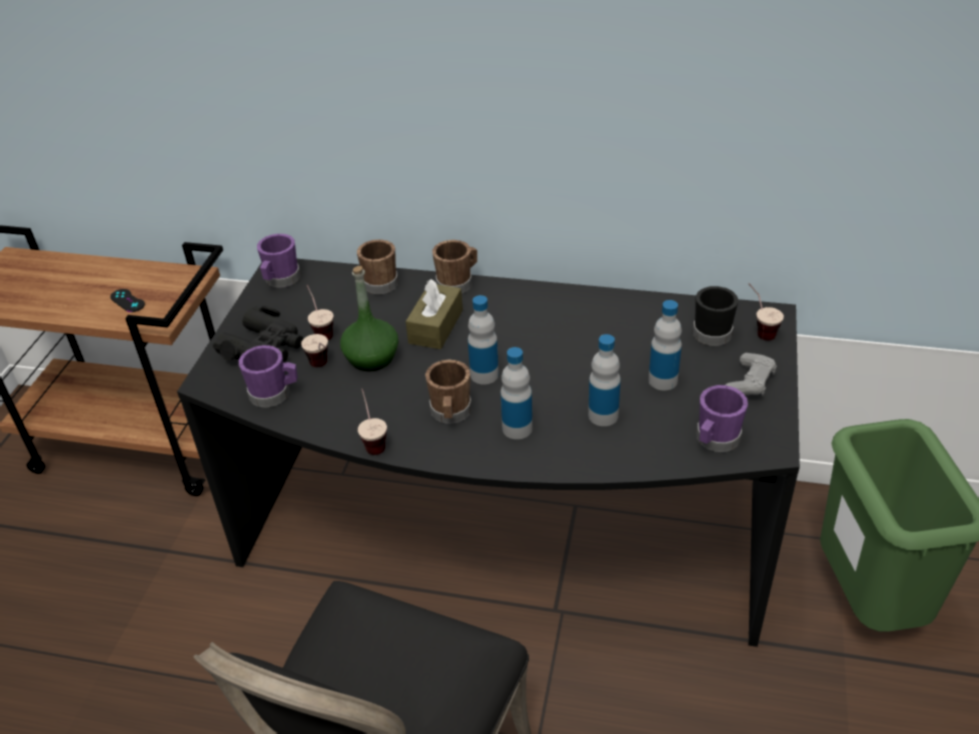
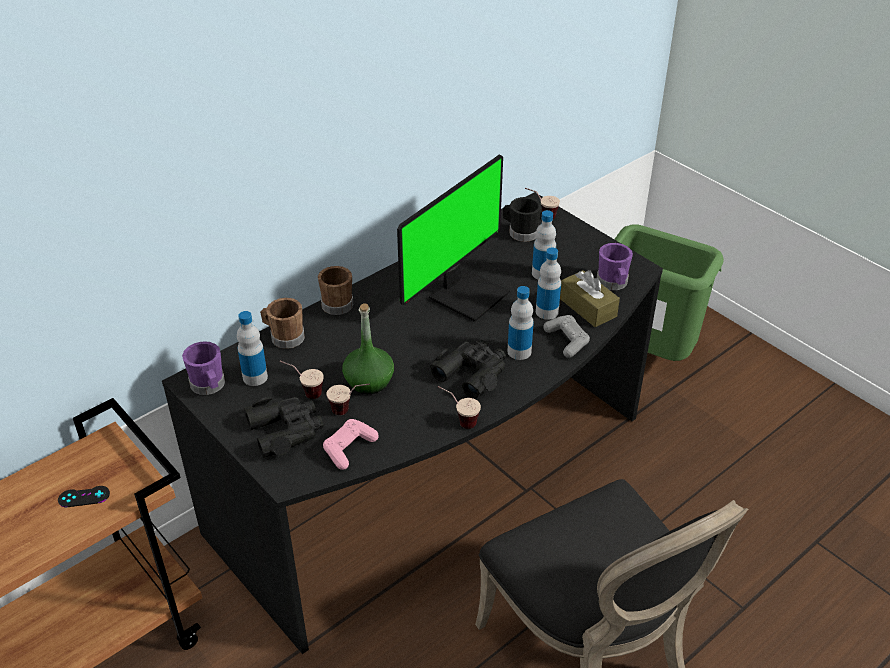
camera: 55 degrees left, 0 degrees up
(274, 394) = (349, 448): purple mug -> pink game controller
(436, 326) = (373, 336): brown tissue box -> brown tissue box (587, 307)
(450, 413) = (472, 373): brown mug -> black binoculars
(484, 374) = (451, 339): bottle -> bottle (255, 377)
(563, 348) = (466, 294): none -> monitor
(749, 383) = (581, 245): grey game controller -> grey game controller (567, 341)

